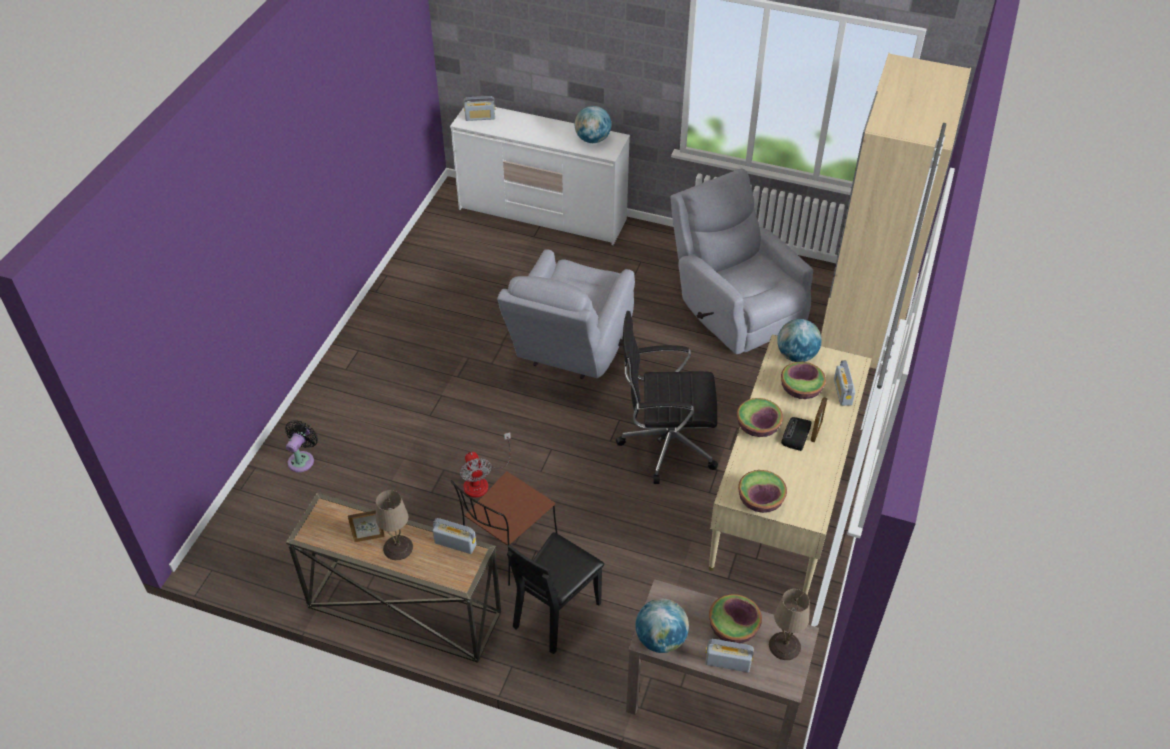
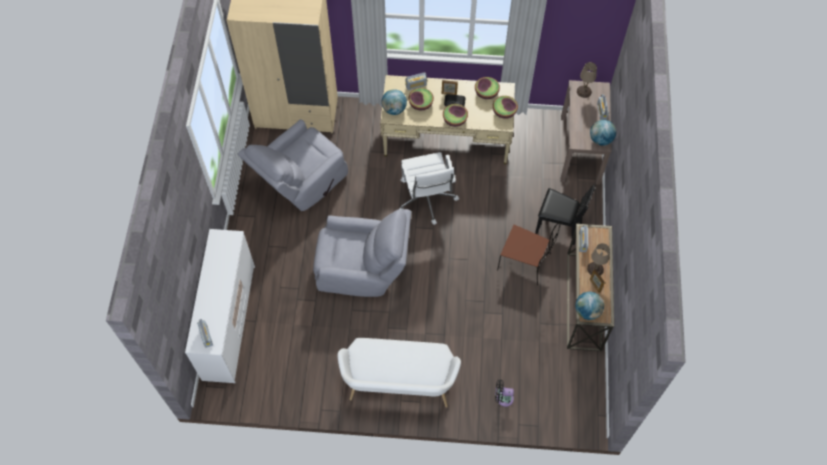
camera: 105 degrees left, 15 degrees up
(378, 353) = (399, 386): none -> white bench
(482, 481) = (485, 289): fan -> none
(592, 139) = (220, 251): globe -> globe (587, 311)
(665, 443) = (426, 199): black office chair -> white office chair
(733, 628) = (583, 112): bowl -> bowl (486, 93)

